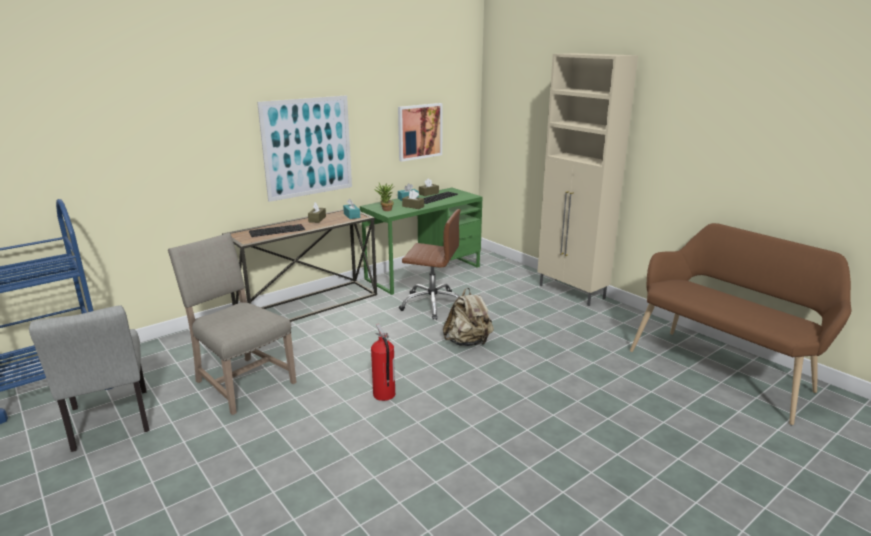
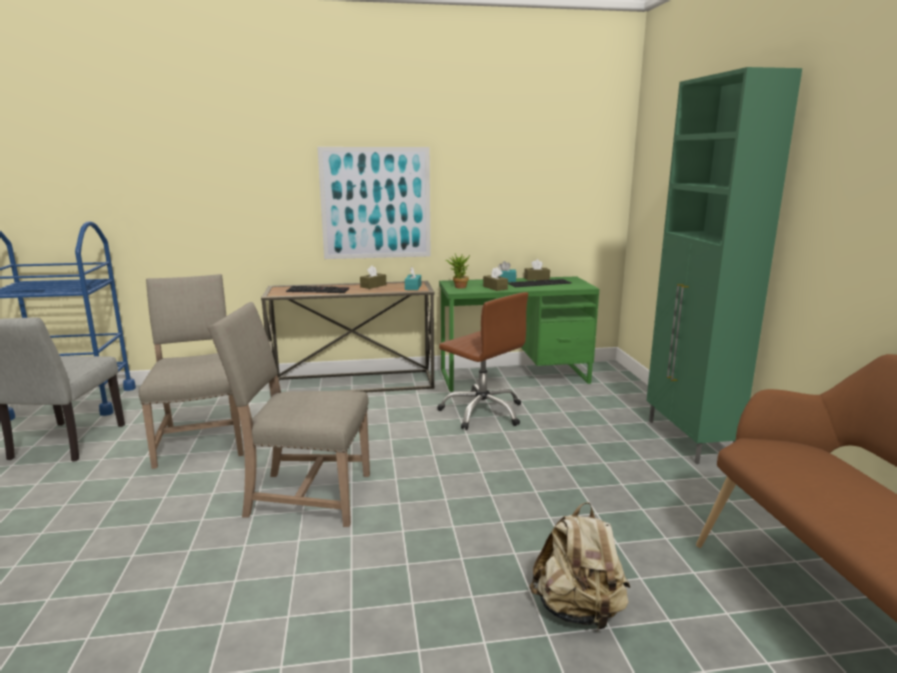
camera: 30 degrees right, 5 degrees down
(384, 395) = (304, 496): fire extinguisher -> beige chair
(419, 131) = (531, 199): picture -> none
(468, 342) = (471, 466): beige backpack -> beige backpack (578, 610)
(572, 292) = (689, 440): beige cabinet -> green cabinet

